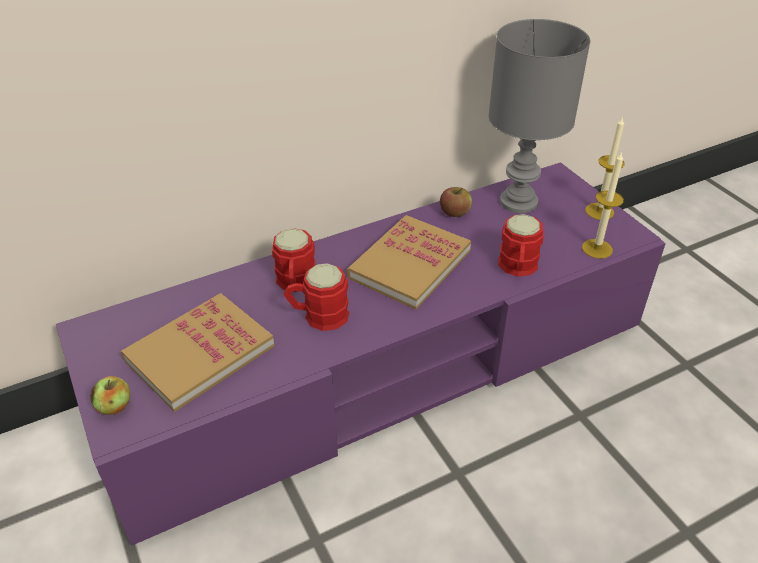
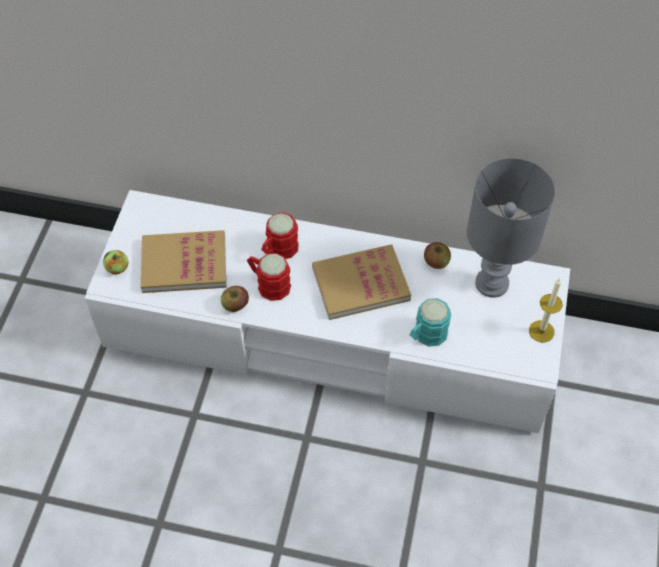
camera: 40 degrees right, 15 degrees up
(303, 356) = (235, 305): none -> apple
(379, 368) = (329, 335): purple tv stand -> white tv stand
(517, 268) = (426, 335): red mug -> turquoise mug
(597, 248) = (499, 359): candle -> none

